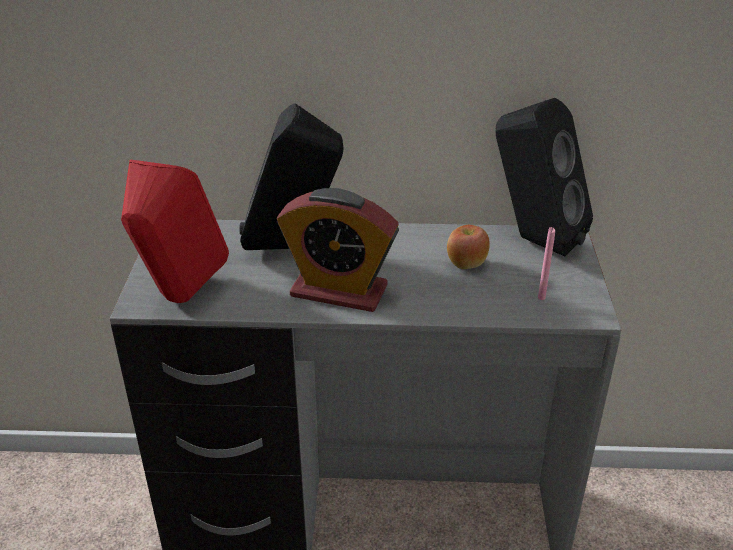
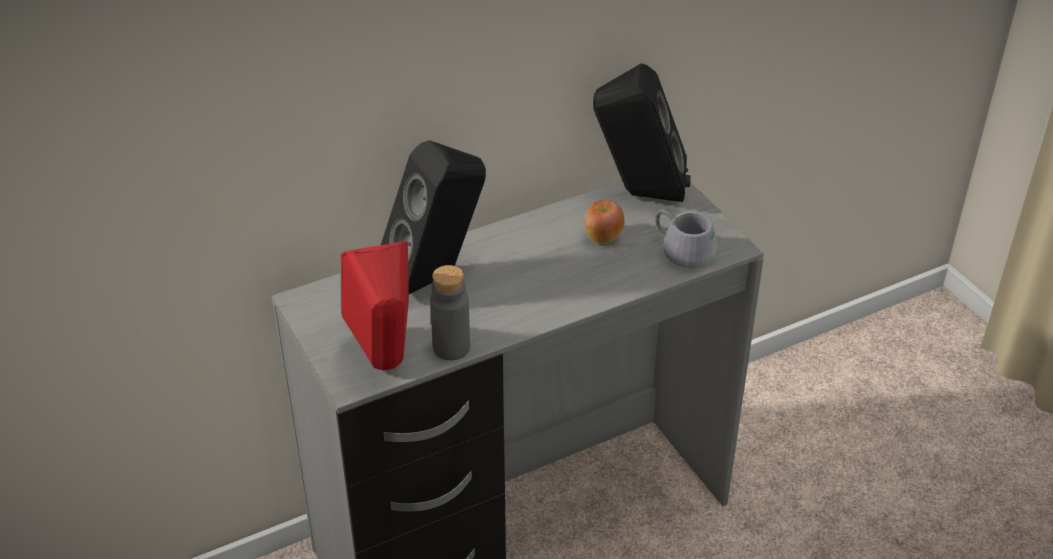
camera: 30 degrees left, 5 degrees up
(247, 305) = (451, 347): none -> grey bottle
(339, 291) = (518, 303): alarm clock -> none
(541, 297) = (686, 247): pink candle -> grey mug

